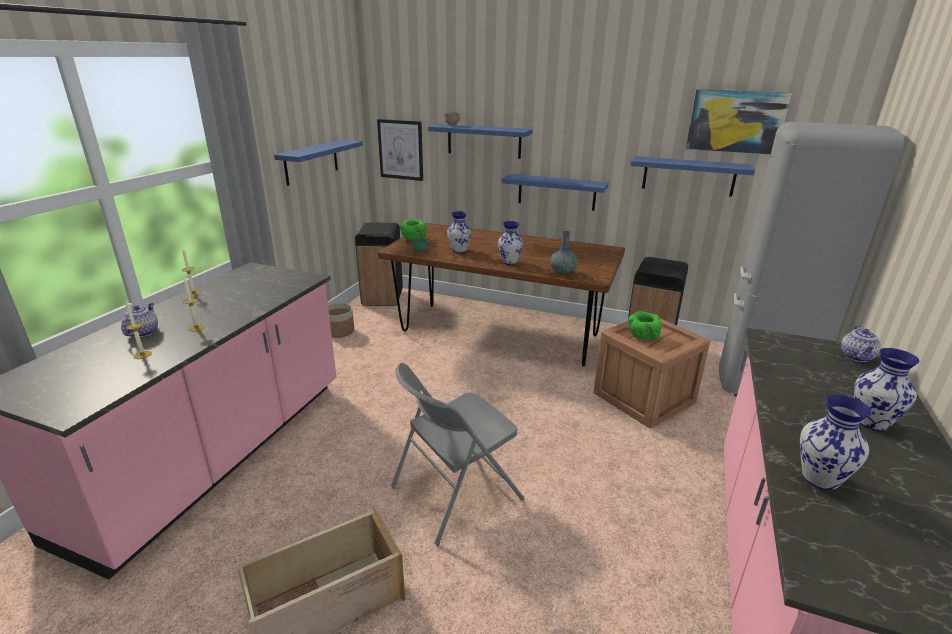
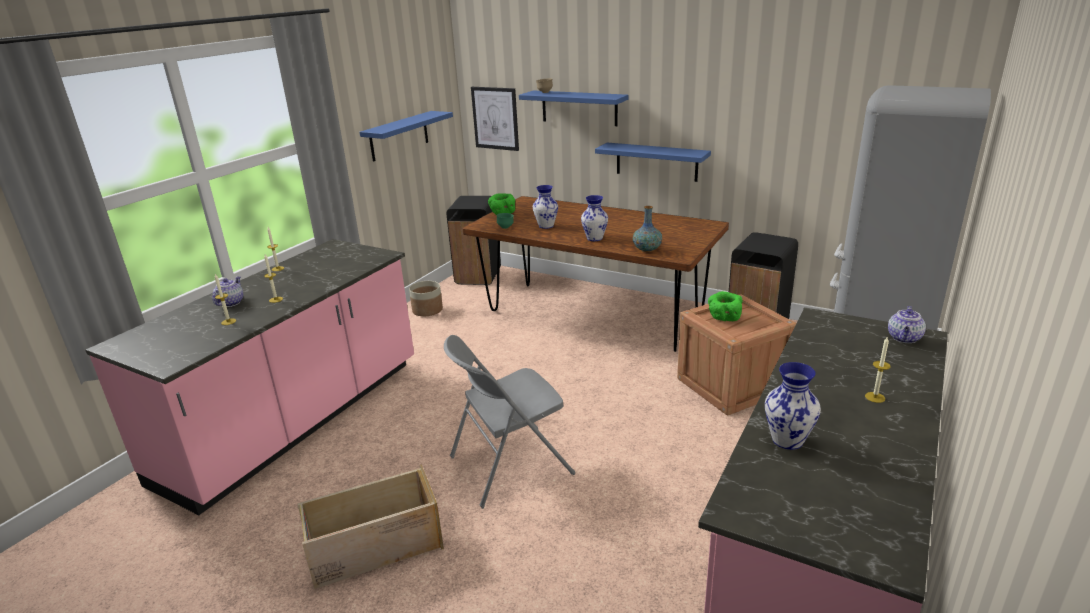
camera: 10 degrees right, 0 degrees up
(688, 176) = (796, 143): blue shelf -> none
(736, 121) = (843, 83): picture -> none
(872, 422) = (875, 397): vase -> candle

